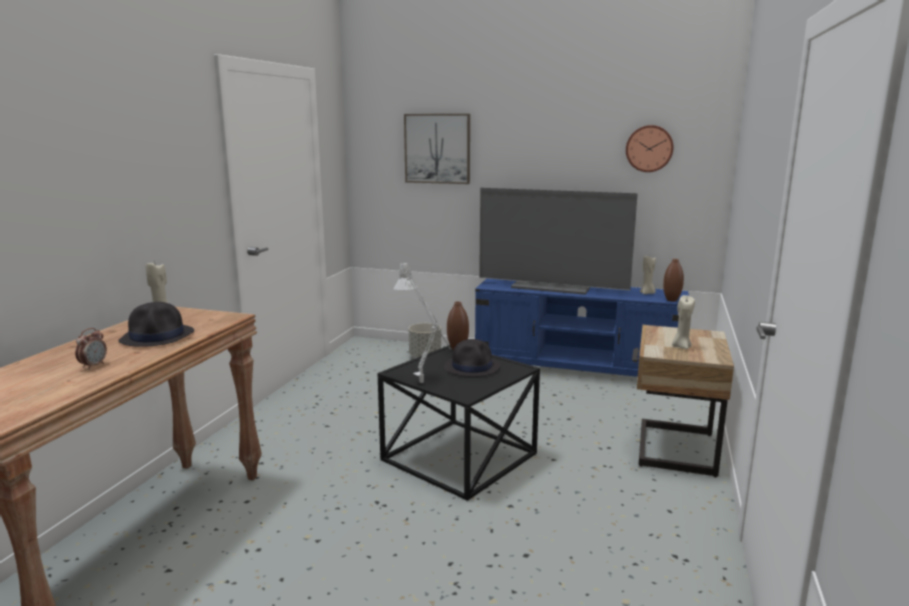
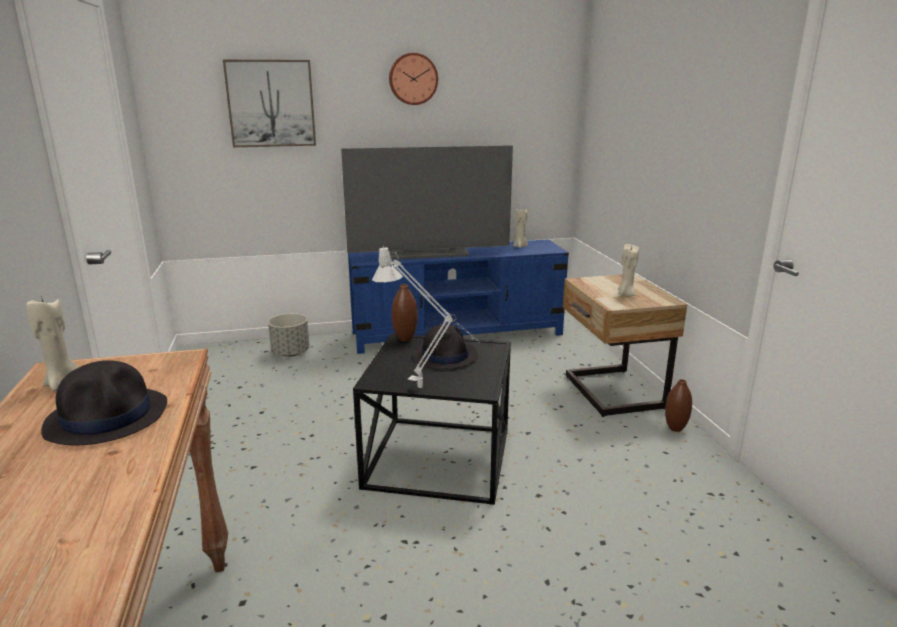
camera: 30 degrees left, 5 degrees up
(93, 366) = (69, 498): alarm clock -> none
(649, 148) = (507, 98): wall clock -> wall clock (413, 79)
(671, 300) = (549, 250): brown vase -> brown vase (675, 428)

